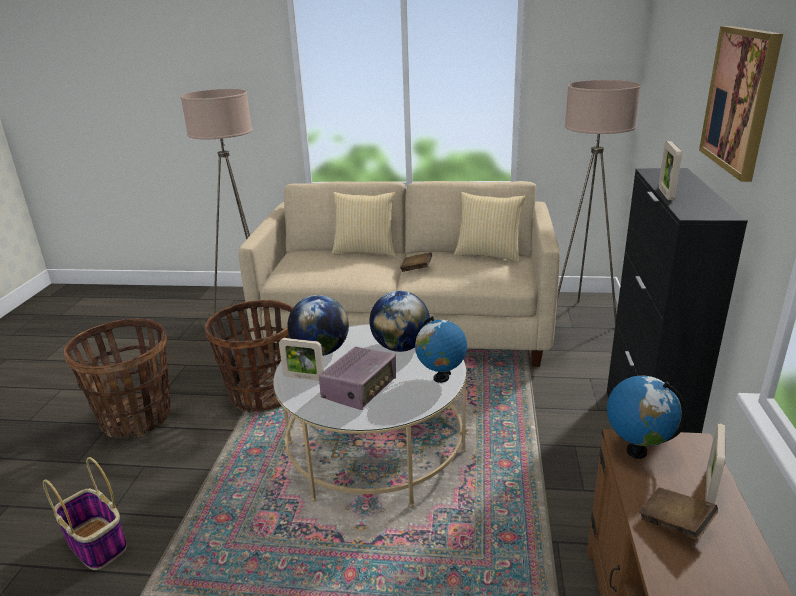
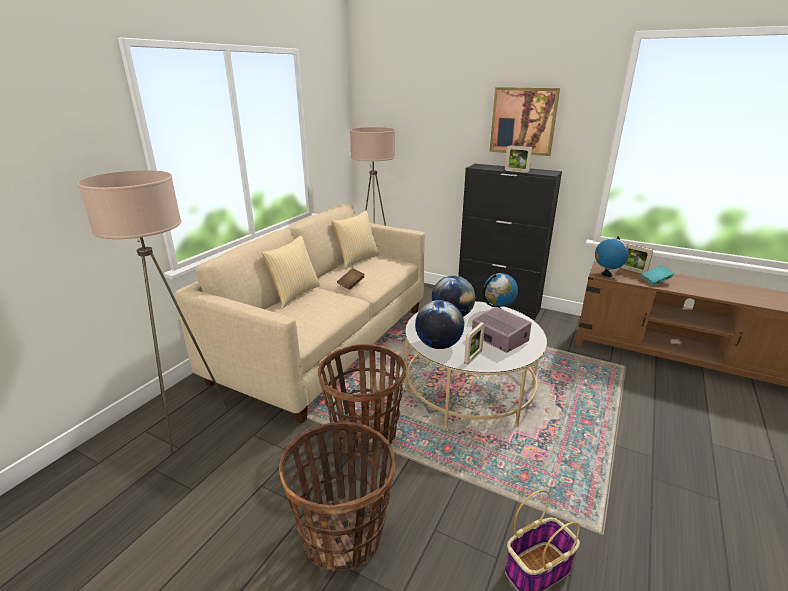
camera: 70 degrees left, 0 degrees up
(674, 524) = (655, 281): brown book -> turquoise book

